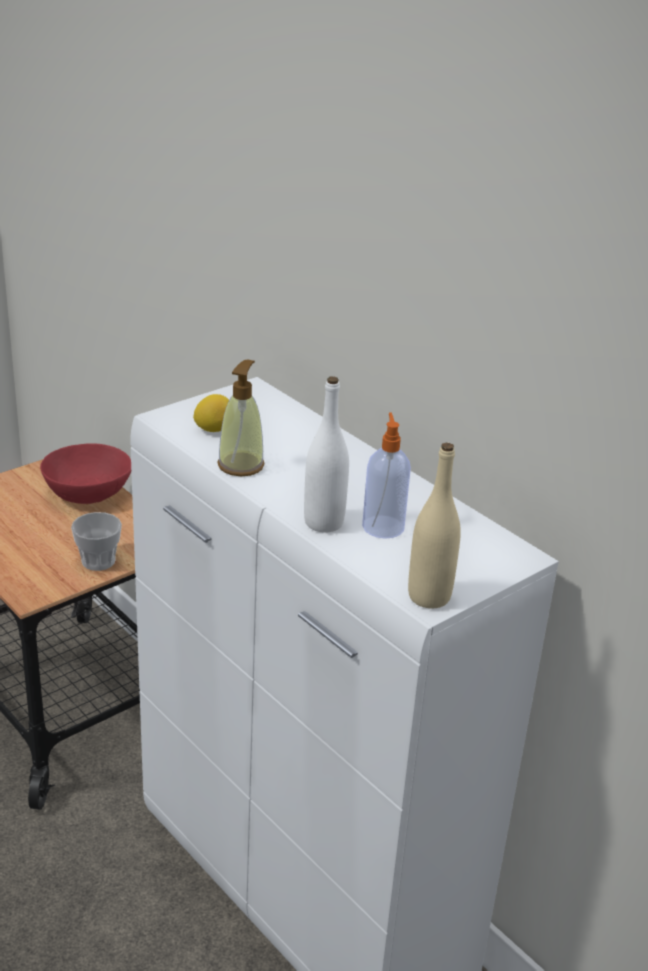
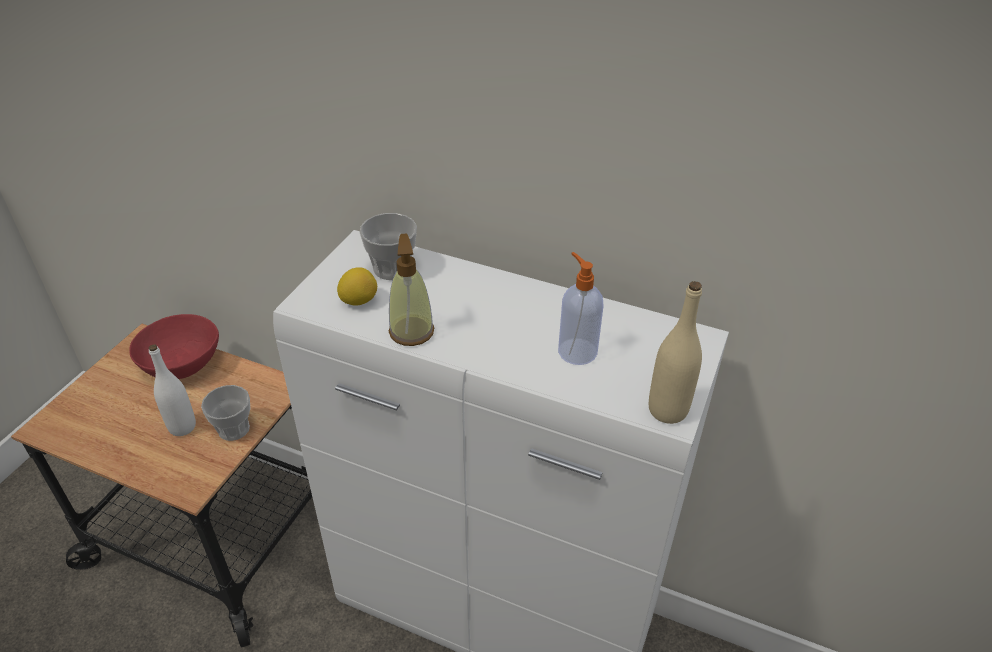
camera: 25 degrees left, 10 degrees up
(265, 415) = (392, 269): none -> cup
(323, 522) = (527, 366): white bottle -> white bottle (182, 427)

